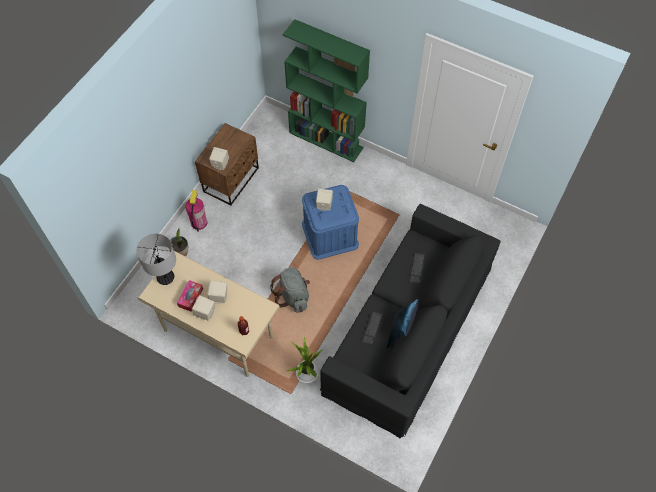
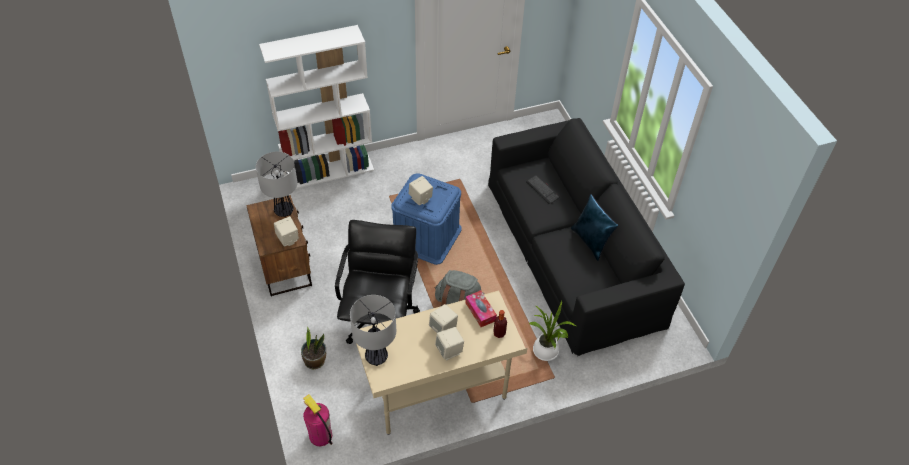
camera: 50 degrees left, 10 degrees down
(190, 297) = (420, 351): tissue box -> tissue box (480, 311)
(199, 222) = (300, 323): fire extinguisher -> fire extinguisher (320, 435)
(239, 144) = (284, 211): none -> table lamp
(242, 260) = (380, 317): none -> black office chair
(326, 140) = (329, 171): green bookcase -> white bookcase
(372, 328) = (569, 257): keyboard -> none

